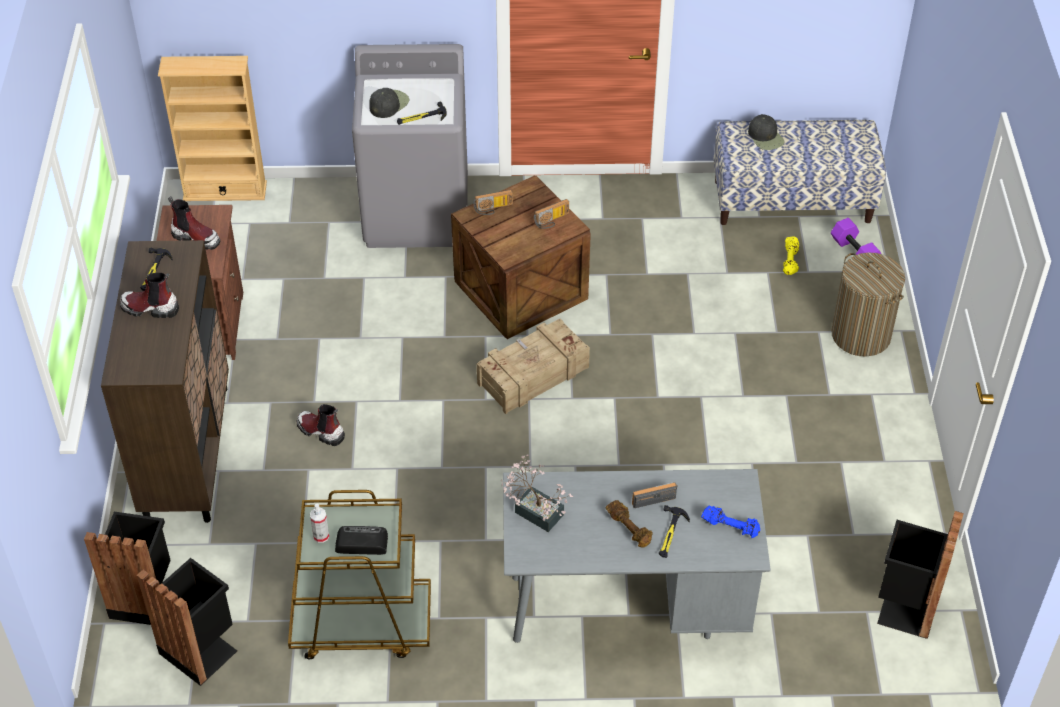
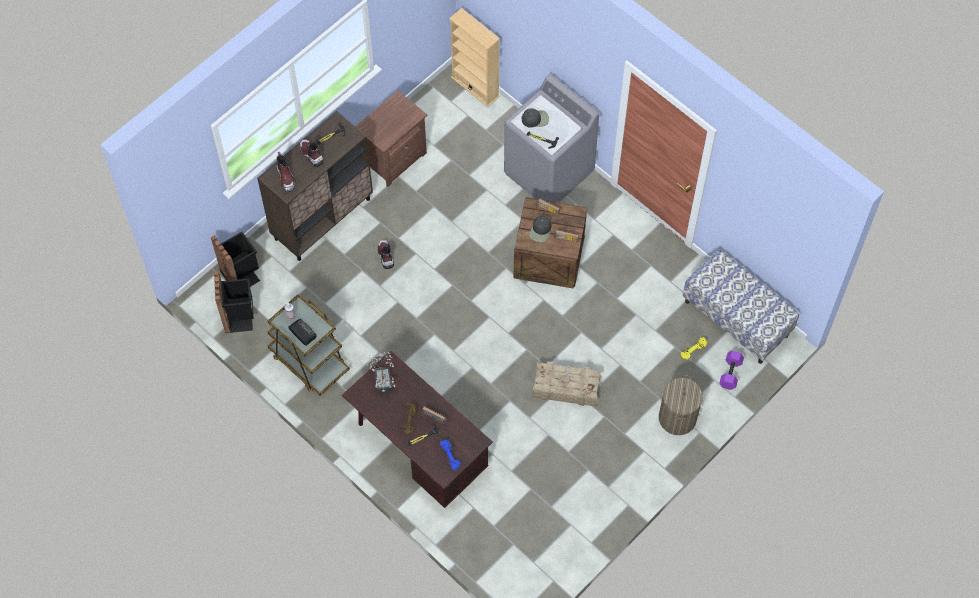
camera: 45 degrees right, 15 degrees up
(196, 238) = (394, 120): boot -> boot (286, 178)
(532, 375) = (503, 306): crate -> crate (565, 387)
(627, 607) = (419, 450): grey desk -> brown desk
(766, 137) = (731, 277): black cap -> black cap (540, 230)
(904, 607) = (531, 557): black trash can -> none

